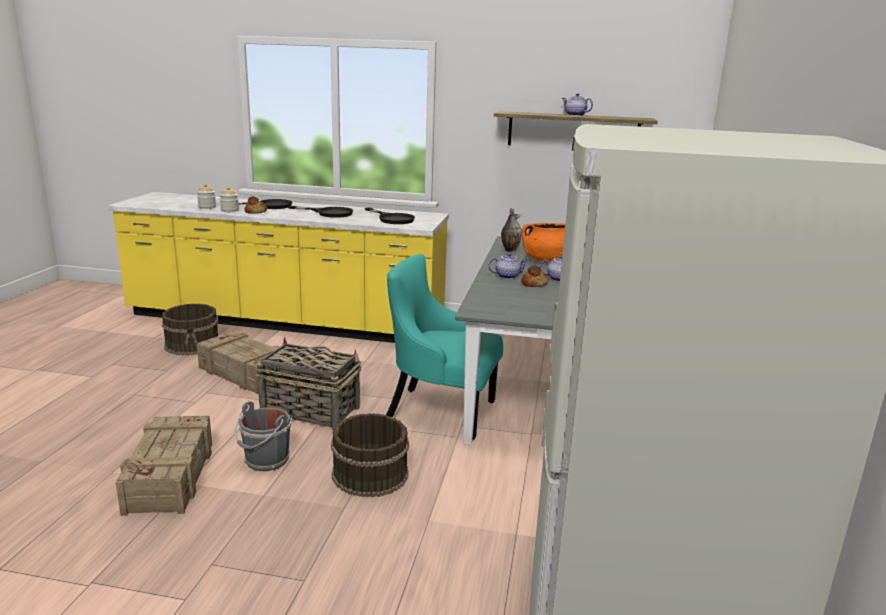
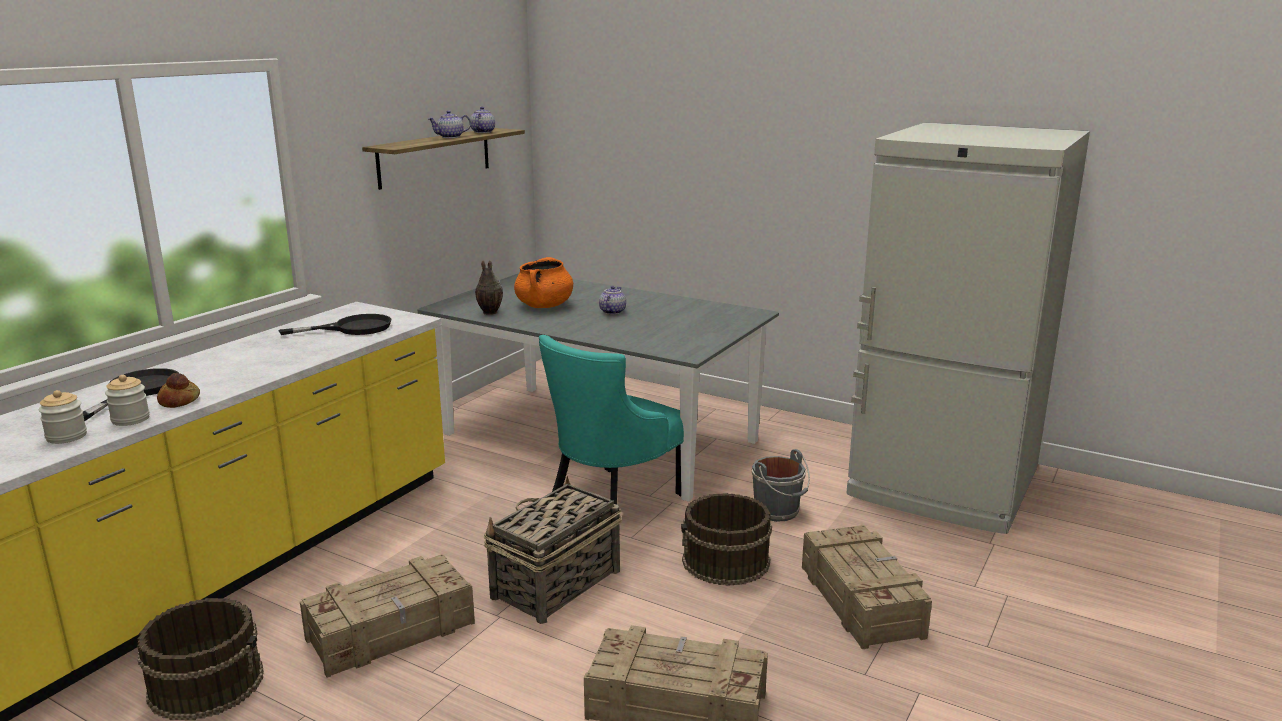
camera: 70 degrees left, 0 degrees up
(266, 461) = (668, 627): grey bucket -> grey bucket (778, 511)
(329, 213) = (262, 357): black frying pan -> none
(330, 555) = (861, 600): none -> crate
(507, 276) = (586, 327): teapot -> teapot (482, 132)
(534, 284) = (622, 322): bread -> none

